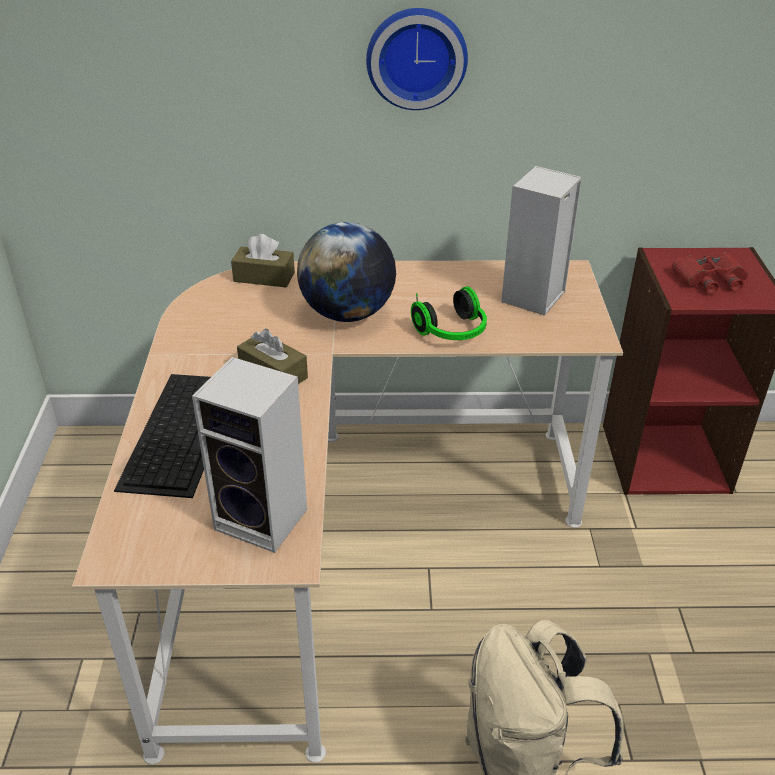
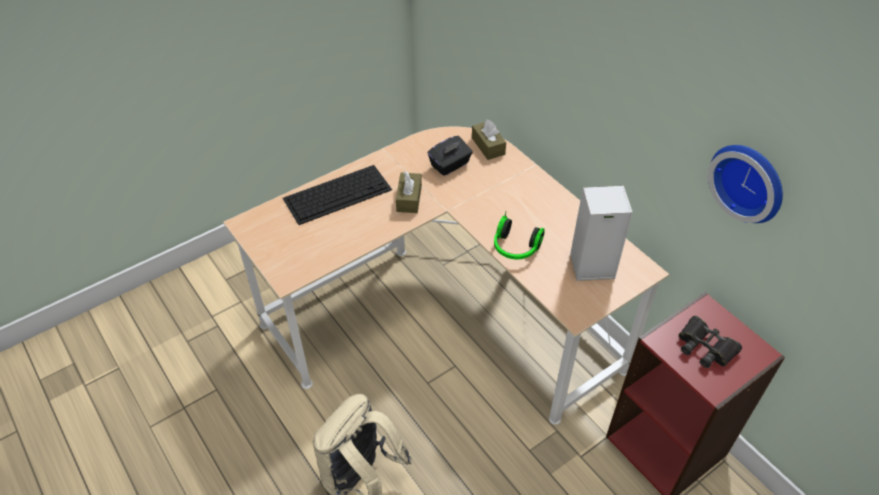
camera: 55 degrees right, 10 degrees up
(257, 316) = (450, 165): none -> black tissue box
(265, 519) = (304, 257): speaker -> none
(348, 314) = (488, 197): globe -> none
(416, 57) = (599, 70): wall clock -> wall clock (749, 181)
(710, 279) = (705, 347): red binoculars -> black binoculars

